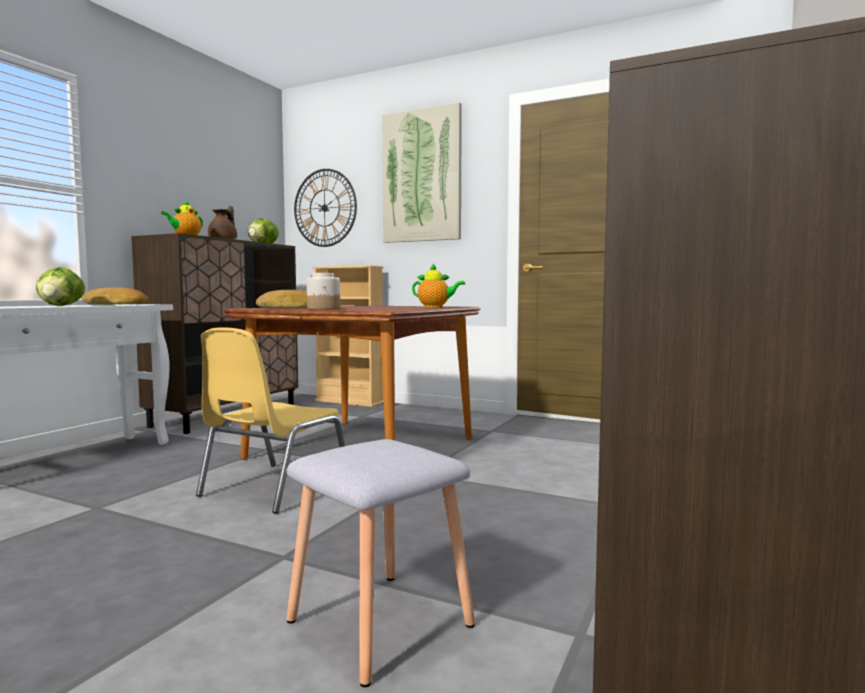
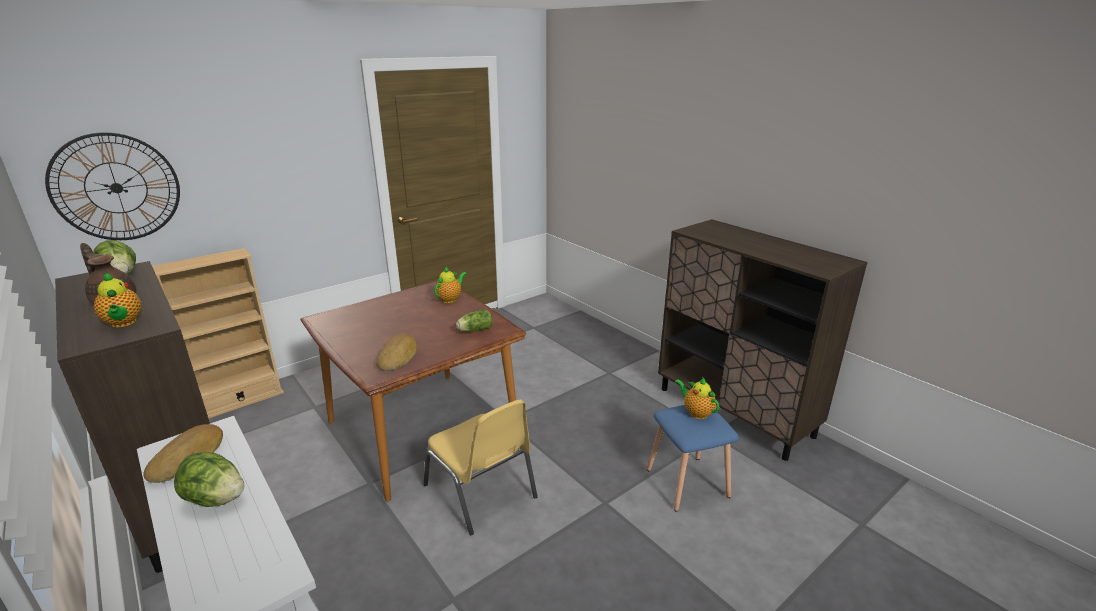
camera: 65 degrees left, 20 degrees up
(324, 309) = (442, 346): jar -> none
(371, 309) = (474, 330): none -> lettuce
(378, 624) = (688, 483): grey stool -> blue stool
(399, 450) = (696, 412): none -> teapot
(422, 176) = (272, 141): picture -> none

